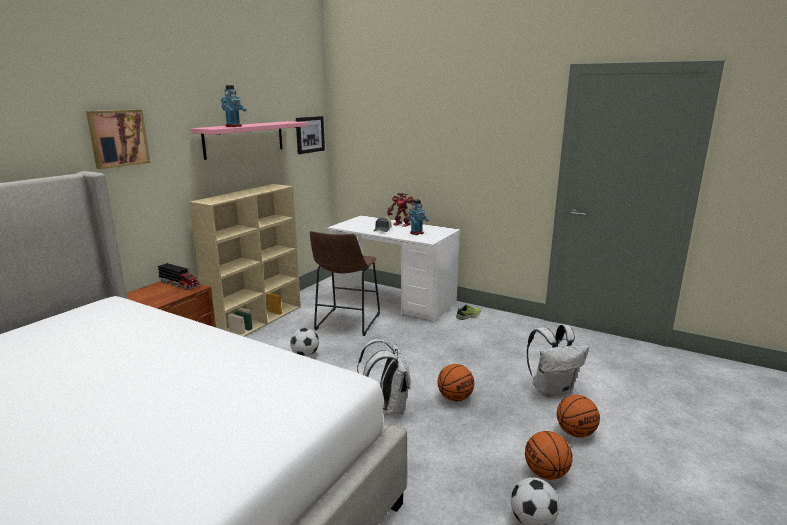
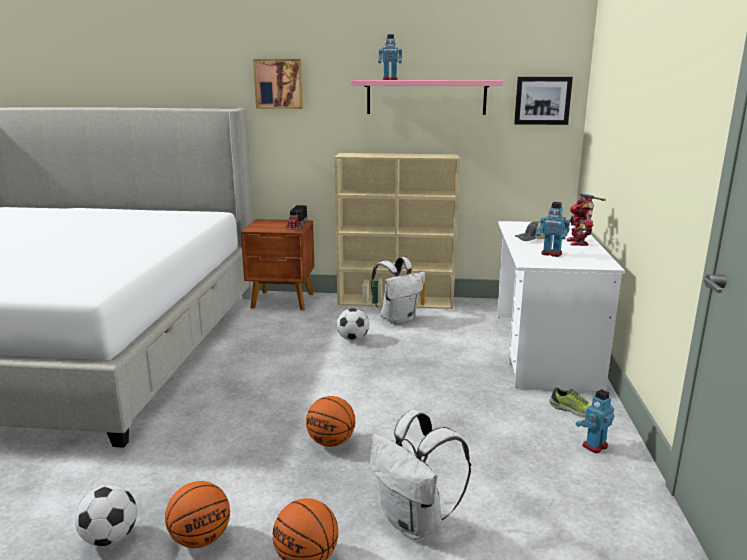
camera: 65 degrees right, 0 degrees up
(346, 323) = (444, 339): brown stool -> none
(388, 407) = (283, 405): white backpack -> white backpack (398, 319)
(505, 323) = (594, 446): none -> toy robot

